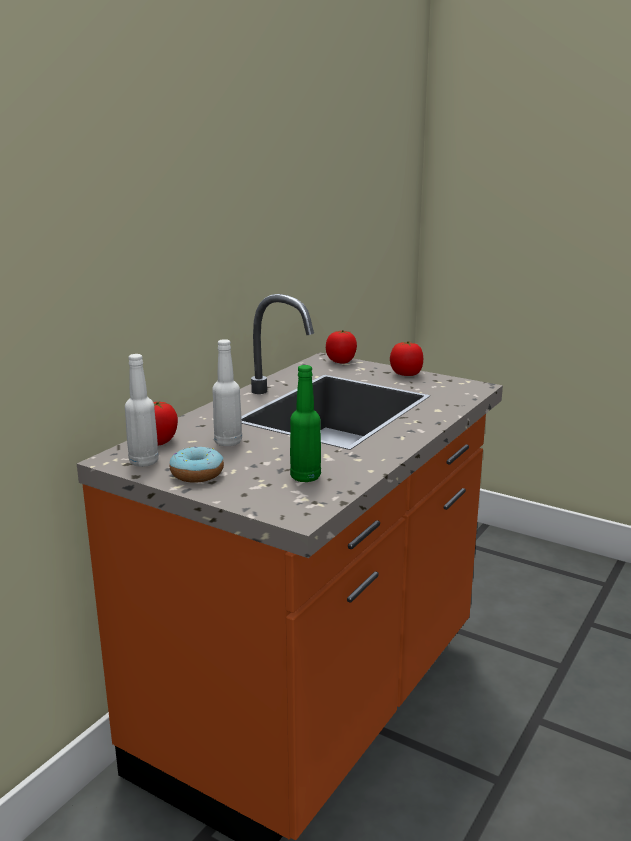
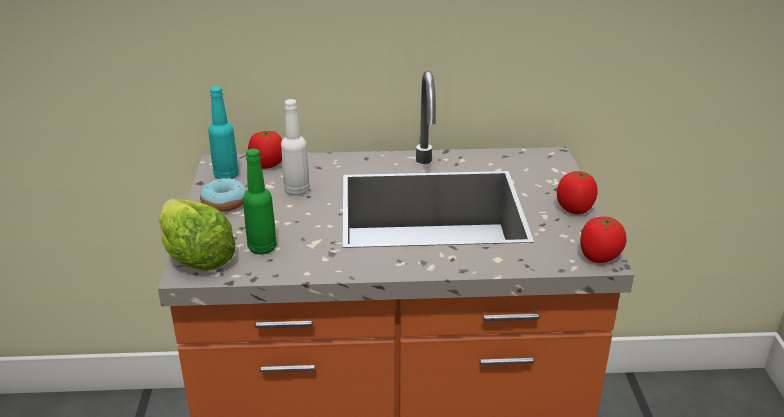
camera: 55 degrees right, 10 degrees up
(144, 462) = (226, 175): white bottle -> turquoise bottle
(275, 507) = (195, 255): none -> lettuce
(341, 361) = (557, 165): tomato -> tomato (599, 257)

